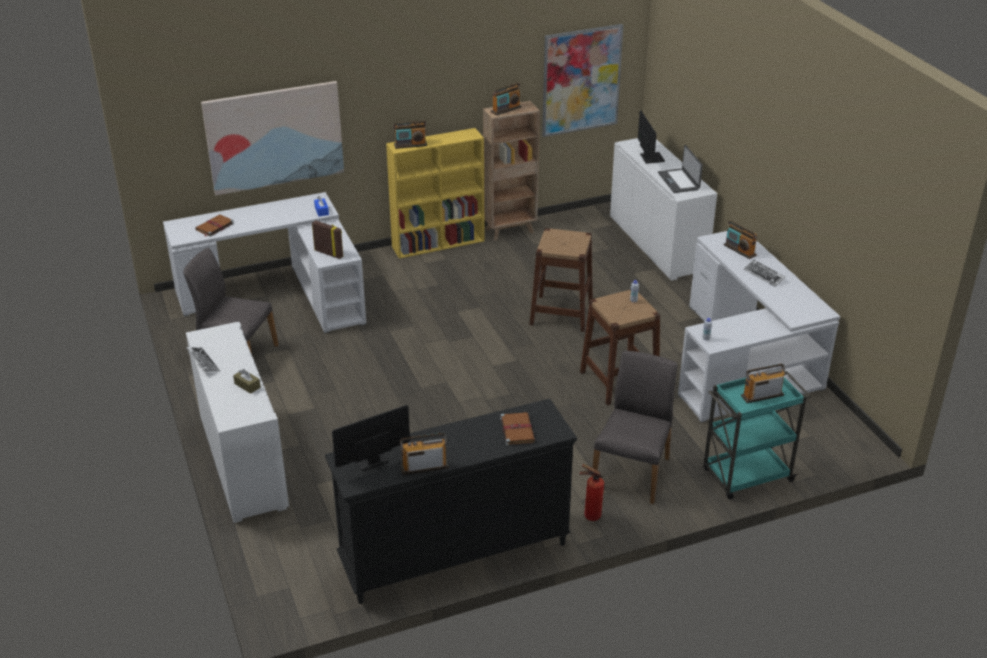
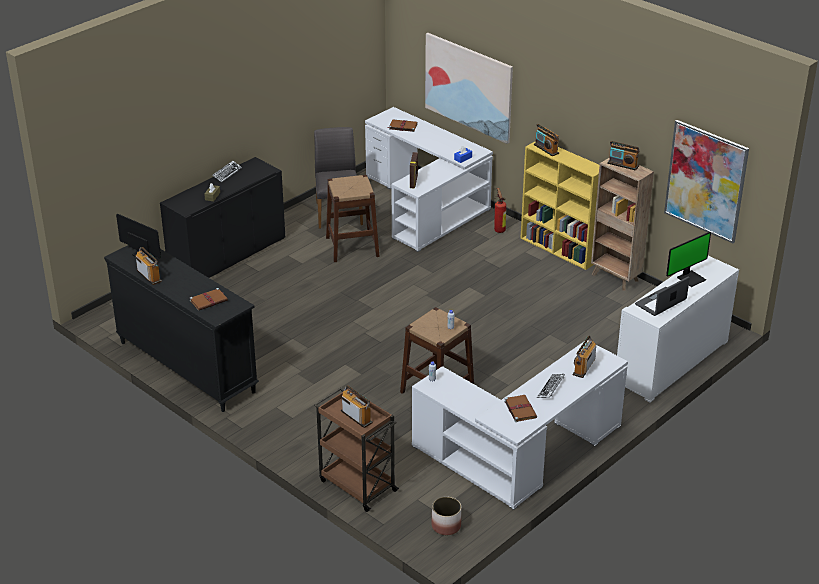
camera: 65 degrees right, 0 degrees up
(243, 461) = (227, 255): white cabinet -> black cabinet
(561, 313) = (510, 337): brown stool -> brown stool (352, 247)
(589, 515) = (260, 416): fire extinguisher -> fire extinguisher (499, 229)
(632, 472) = (324, 424): grey chair -> none
(746, 476) = (356, 485): turquoise cart -> brown cart
(788, 300) = (520, 409): none -> brown book
(834, 436) = (446, 526): none -> planter

